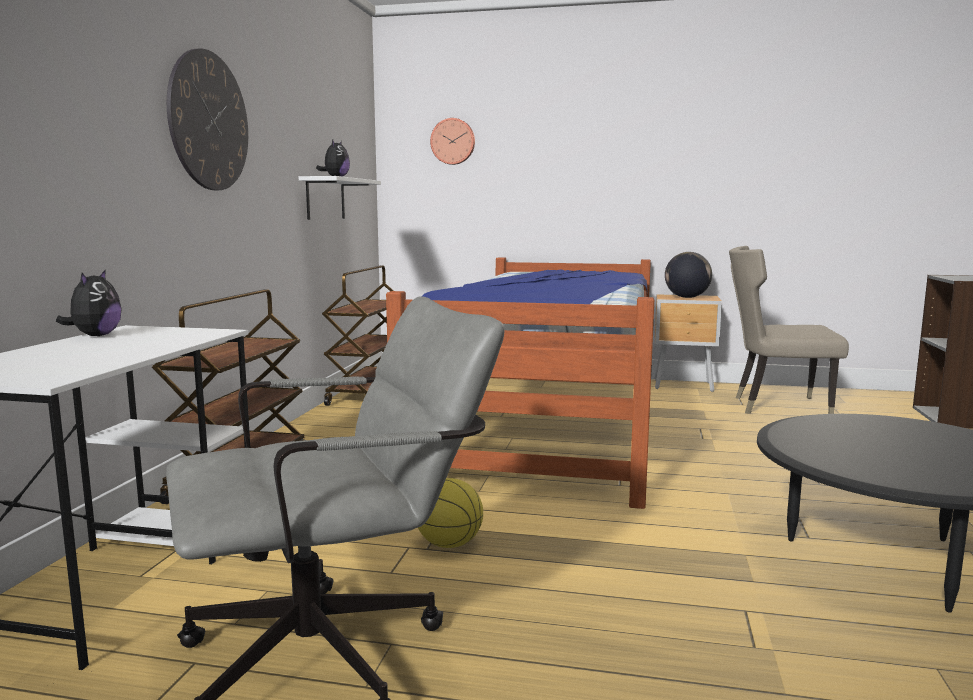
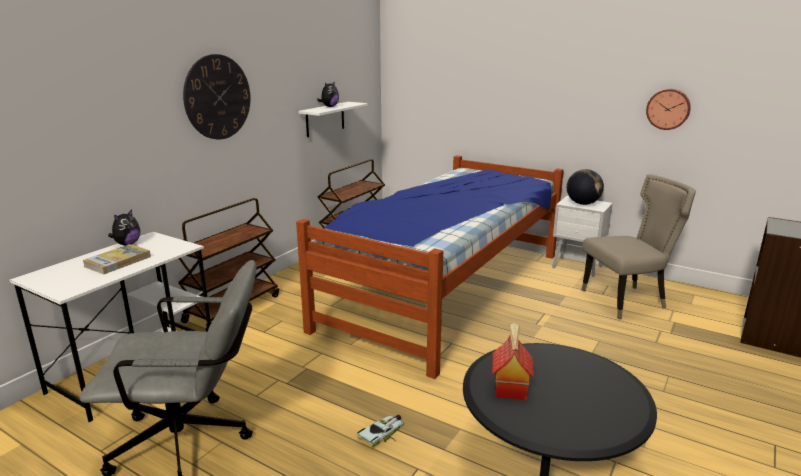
camera: 20 degrees right, 10 degrees up
(107, 349) = (118, 261): none -> book
(449, 544) = (300, 382): basketball -> none
(453, 141) = (430, 68): wall clock -> wall clock (668, 109)
(645, 580) = (383, 433): none -> toy car
(685, 386) = (577, 268): brown nightstand -> white nightstand
(776, 407) = (627, 300): beige chair -> beige chair turned 135 degrees clockwise
(846, 453) = (509, 387): none -> toy house

